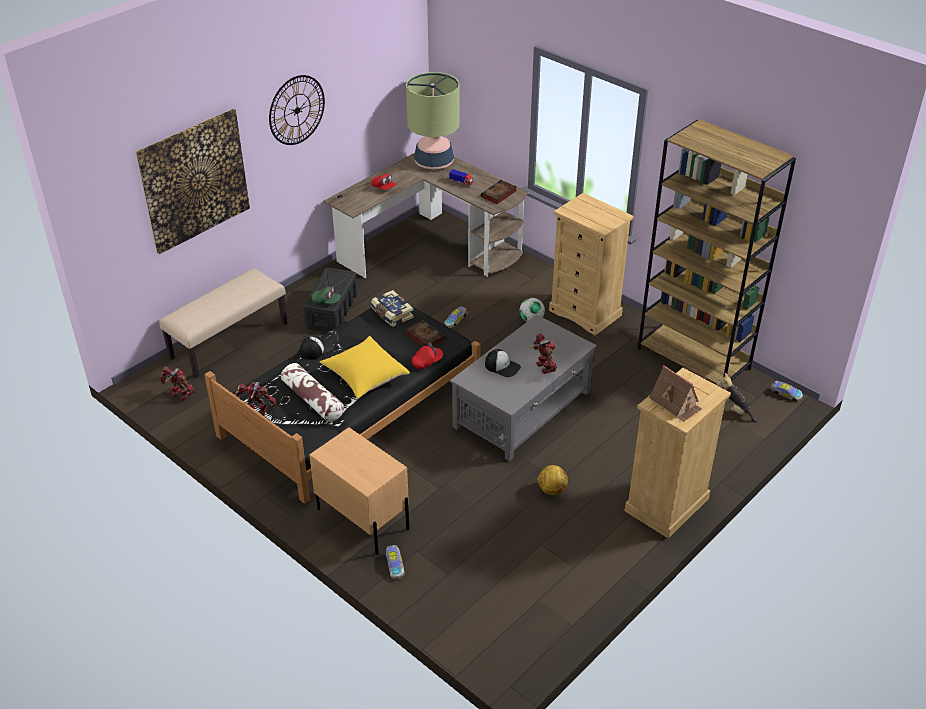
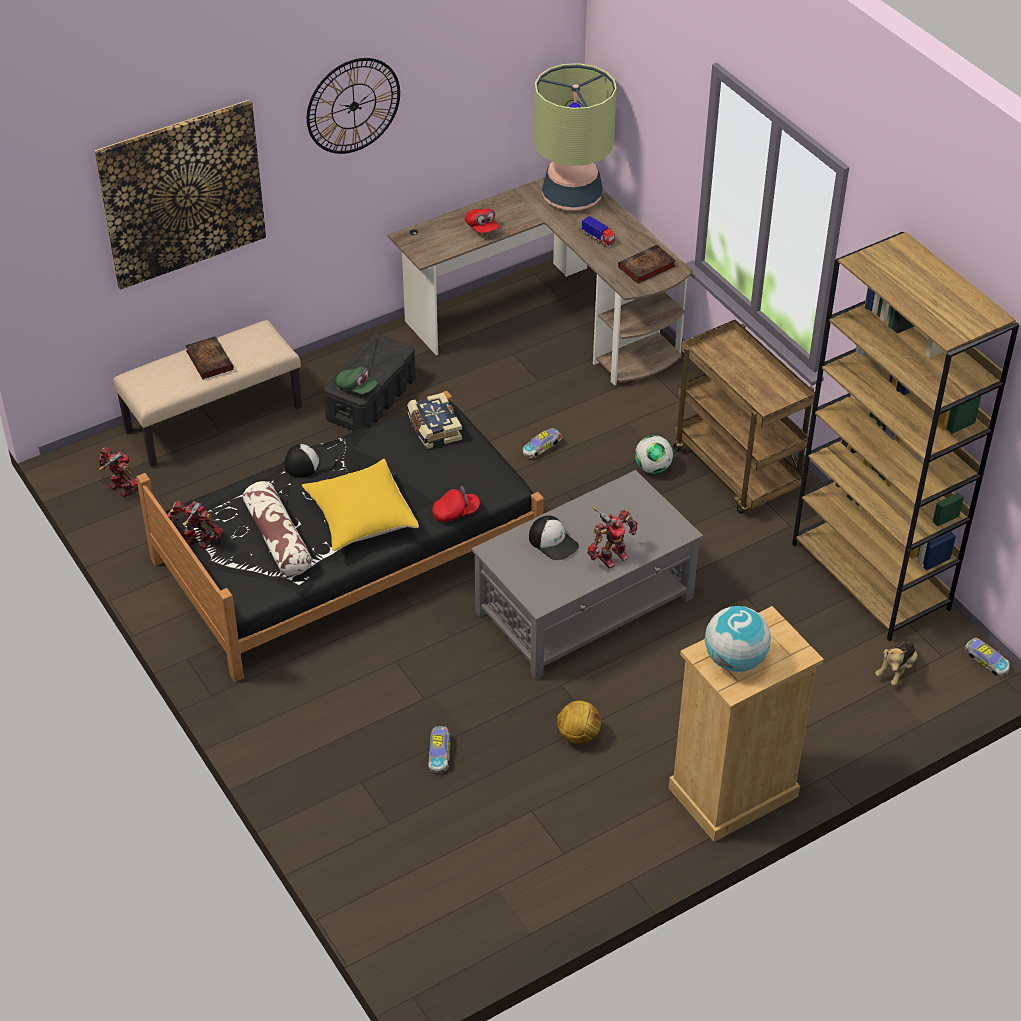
camera: 15 degrees right, 5 degrees up
(362, 519) = (304, 720): beige nightstand -> none
(394, 565) = (323, 795): toy car -> toy car (439, 754)
(424, 336) = (466, 472): book -> book (208, 360)
(544, 368) = (611, 556): toy robot -> toy robot turned 60 degrees clockwise
(585, 313) = (738, 471): beige dresser -> brown cart
(675, 404) = (735, 660): toy house -> globe
(734, 410) = (896, 670): plush toy -> plush toy turned 120 degrees counterclockwise

